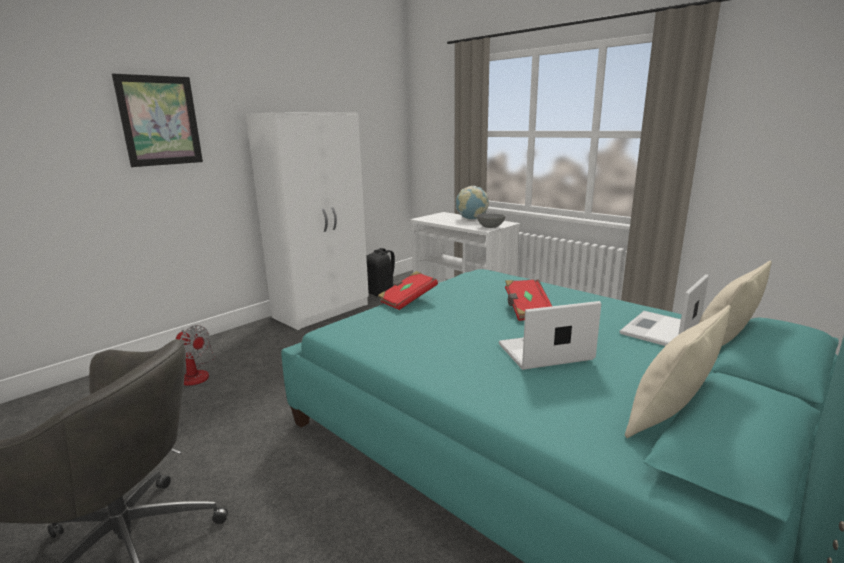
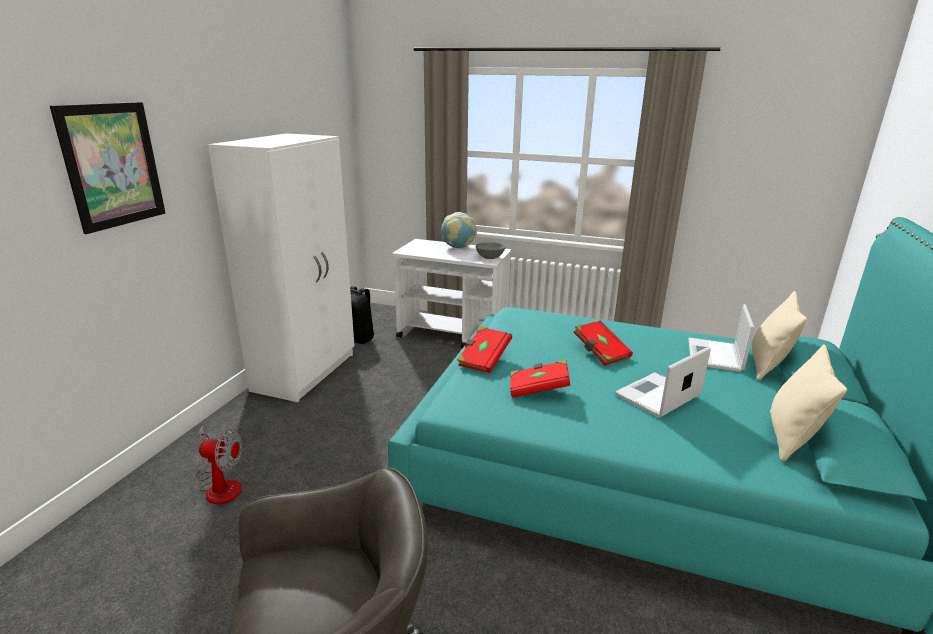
camera: 25 degrees left, 5 degrees up
(428, 328) = (538, 389): none -> red book

